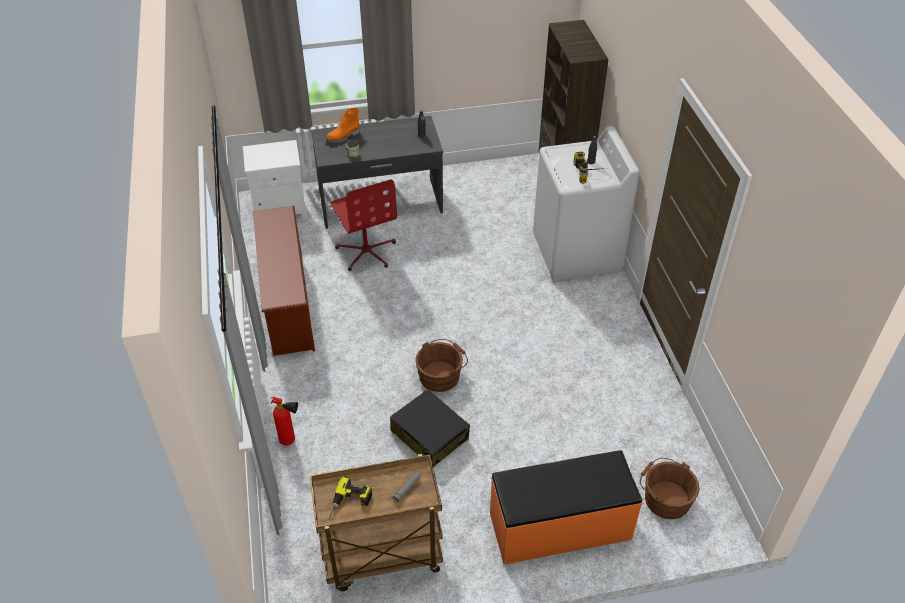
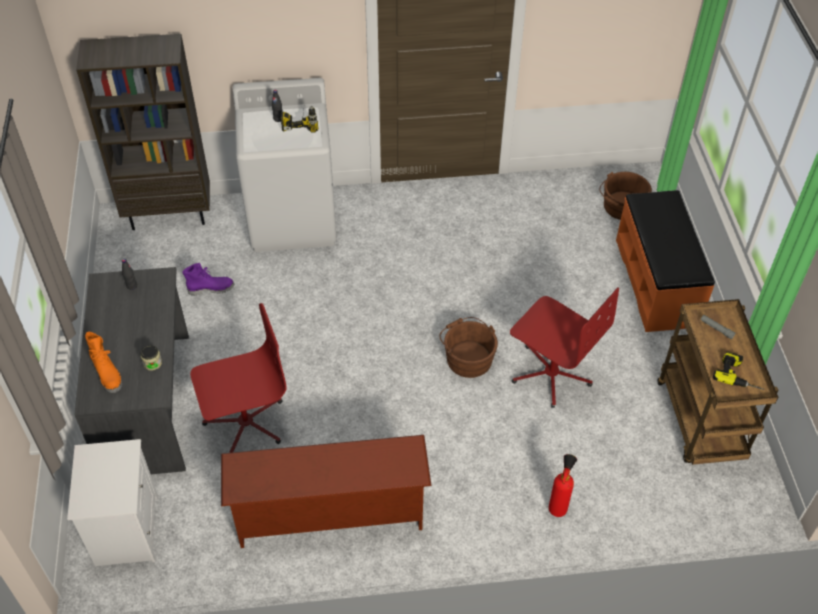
camera: 85 degrees left, 5 degrees up
(429, 435) = (551, 373): black suitcase -> red office chair
(491, 217) = (211, 288): none -> purple boot

